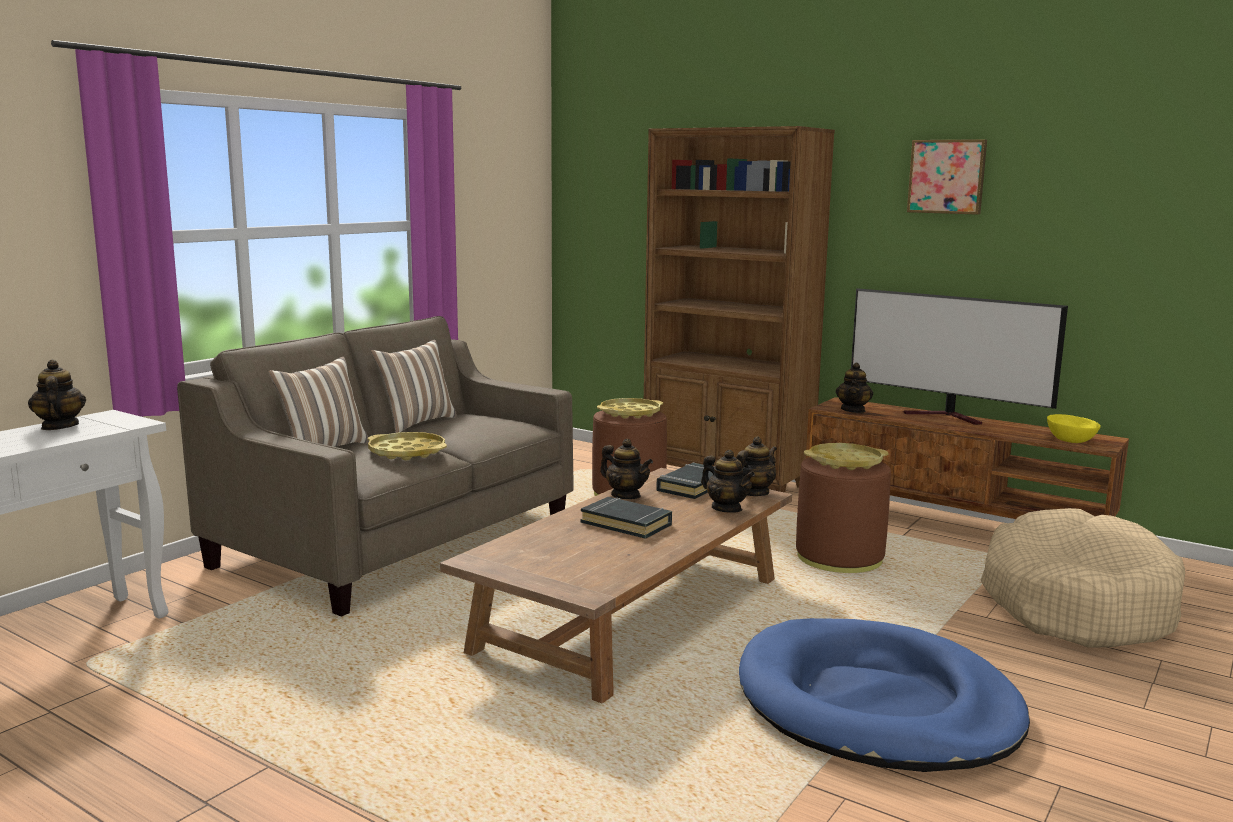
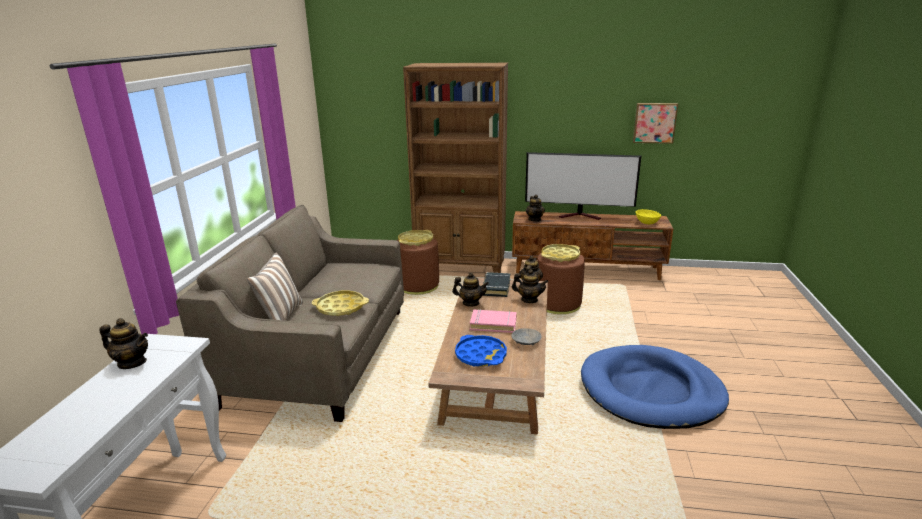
camera: 25 degrees left, 10 degrees up
(59, 426) = (132, 363): teapot -> teapot turned 150 degrees clockwise
(416, 423) = (311, 279): pillow -> none
(556, 551) = (481, 355): none -> blue tray
(626, 523) = (493, 324): black book -> pink book
(650, 551) = (526, 341): none -> grey bowl
(947, 176) = (573, 88): picture -> picture (654, 122)
(1076, 604) = (674, 305): beige dog bed -> none

